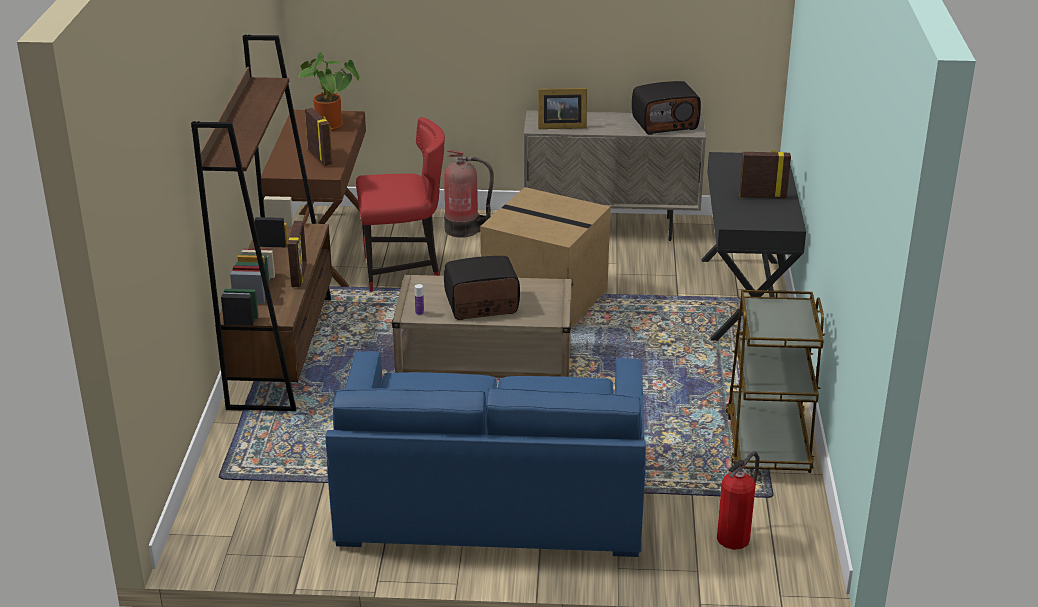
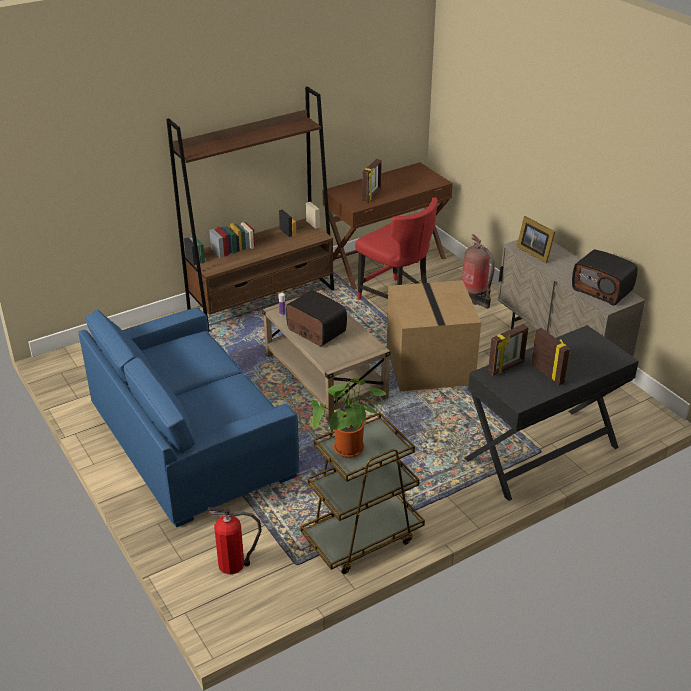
camera: 55 degrees right, 5 degrees up
(300, 275) = (262, 255): picture frame -> picture frame (506, 367)
(332, 127) = (415, 182): potted plant -> potted plant (349, 451)

